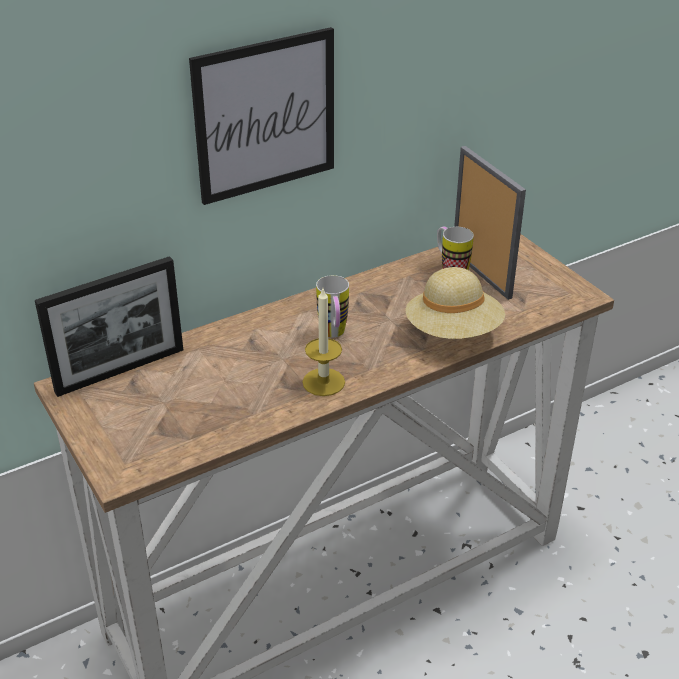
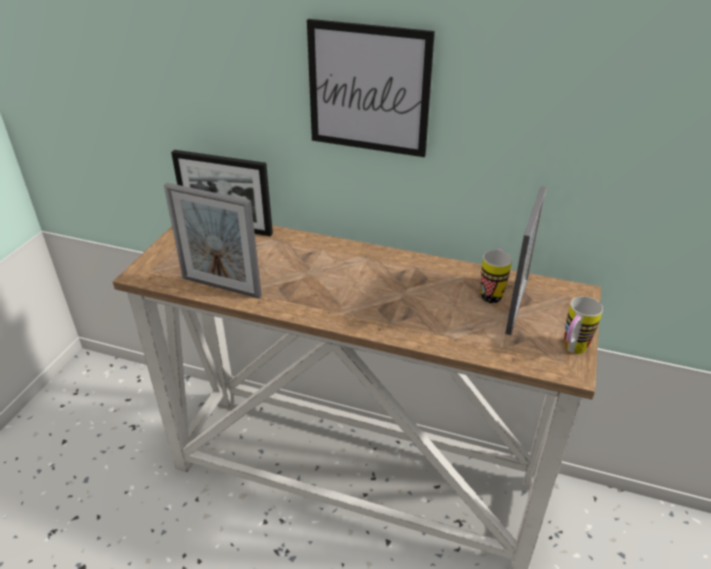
camera: 50 degrees right, 0 degrees up
(230, 424) = (221, 287): none -> picture frame
(323, 382) = (302, 300): candle -> none
(334, 335) = (355, 280): mug -> mug (571, 350)
(453, 332) = (428, 327): beige hat -> none

